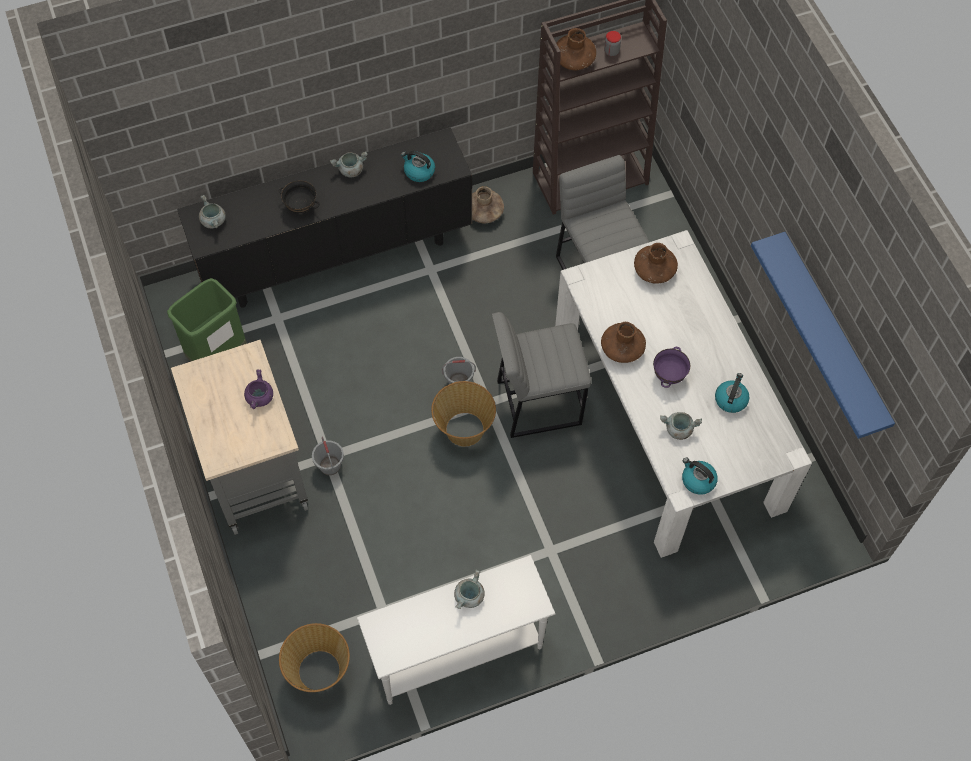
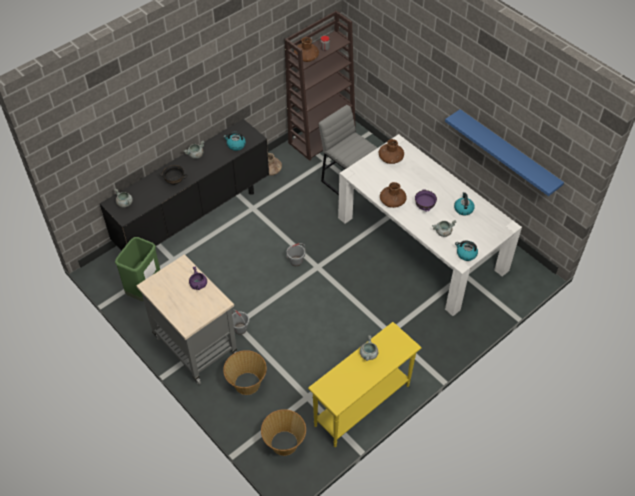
camera: 20 degrees left, 10 degrees down
(457, 655) = (362, 406): white console table -> yellow console table
(464, 429) = (310, 285): basket -> basket (246, 384)
(536, 403) = (345, 258): grey chair -> none

